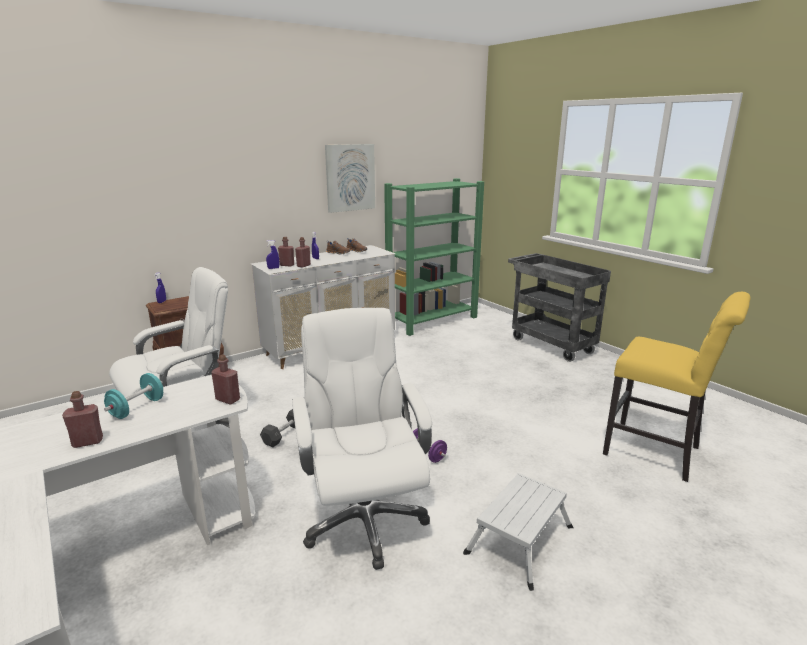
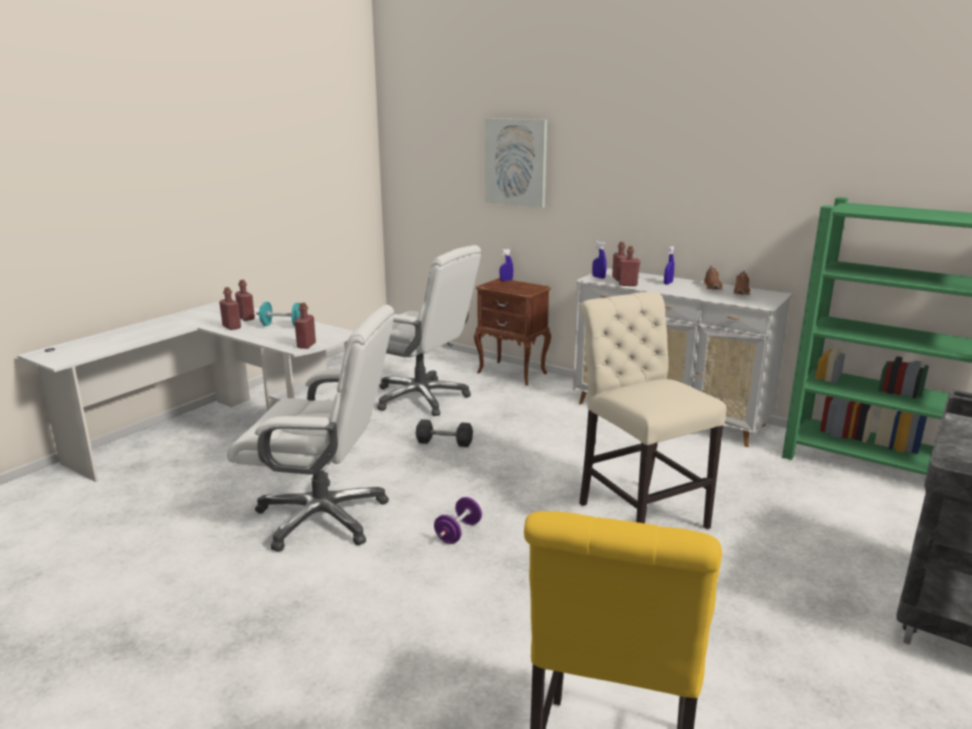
camera: 70 degrees right, 0 degrees up
(64, 430) = (246, 318): none -> red bottle
(350, 177) = (772, 179): picture -> picture (516, 162)
(364, 519) = (324, 517): white office chair -> white office chair turned 45 degrees clockwise
(439, 387) = (638, 512): none -> beige stool
(519, 540) = (316, 624): white step ladder -> none

